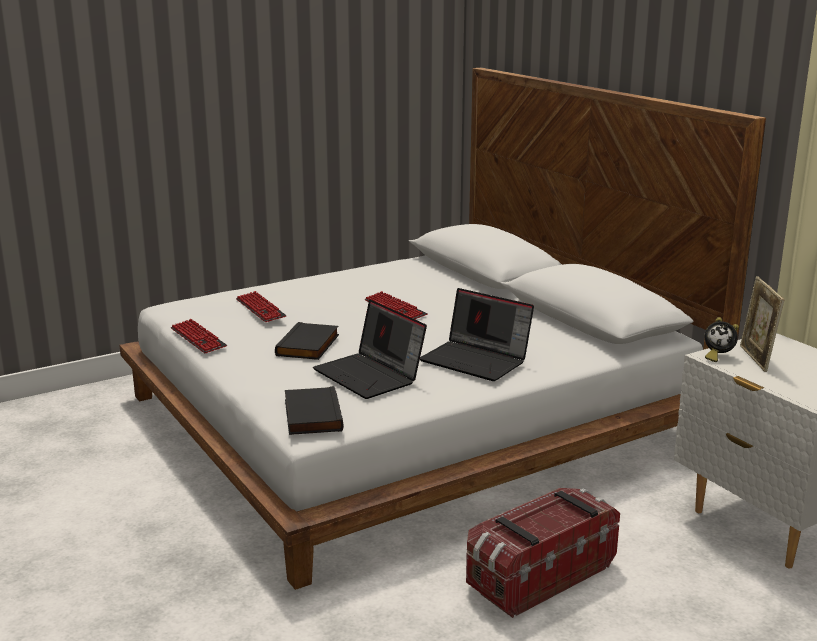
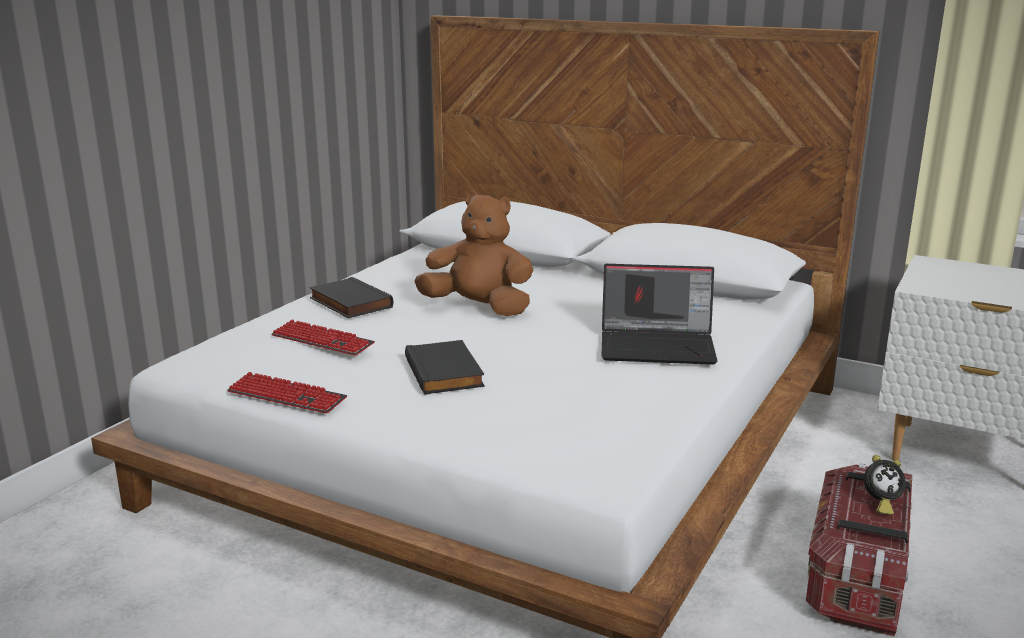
camera: 30 degrees left, 0 degrees up
(311, 415) = (584, 457): black book -> black book (349, 303)
(370, 375) = (575, 390): laptop -> none
(395, 308) = (479, 308): keyboard -> brown plush toy
(717, 356) = (923, 286): alarm clock -> alarm clock (879, 504)
(756, 359) = (955, 282): picture frame -> none

